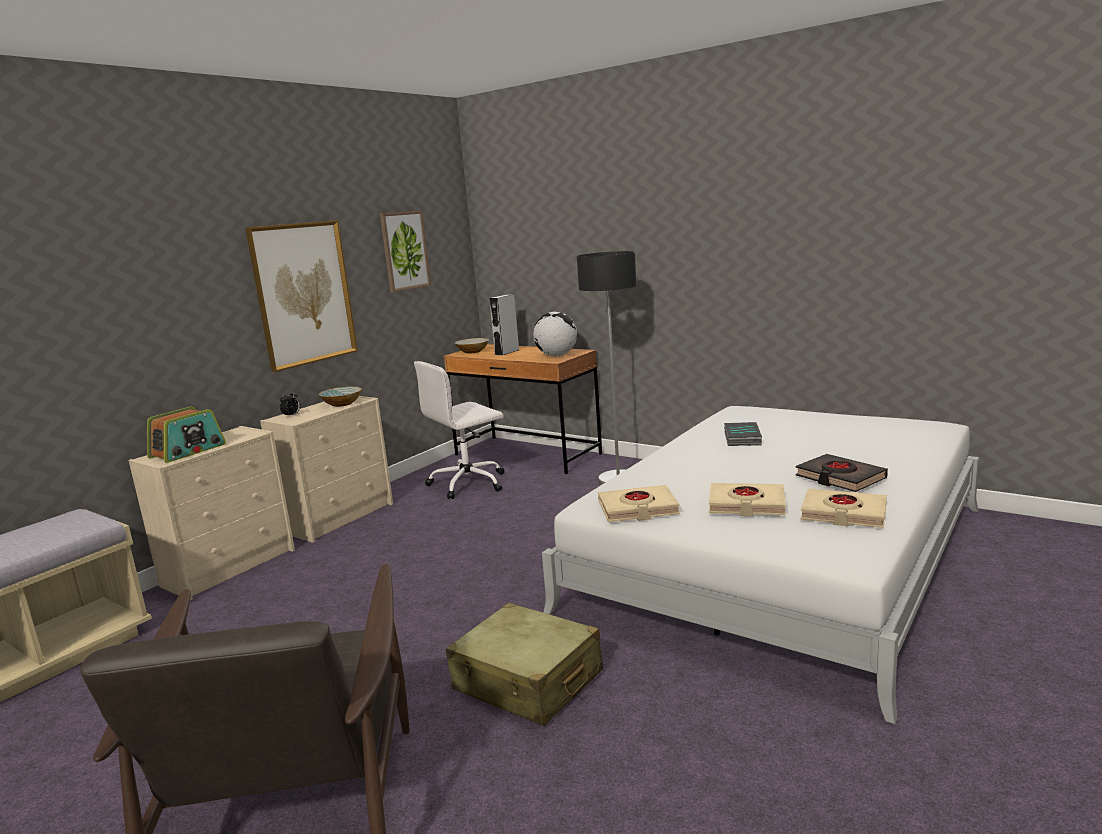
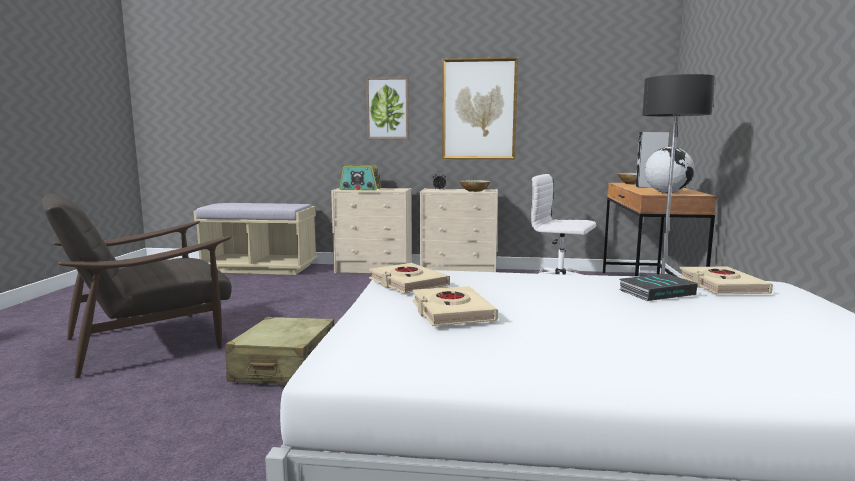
camera: 60 degrees right, 5 degrees down
(404, 250) = (586, 86): picture -> picture (388, 108)
(840, 478) = (589, 342): black book -> none
(843, 514) = (470, 353): beige book -> beige book (721, 286)

